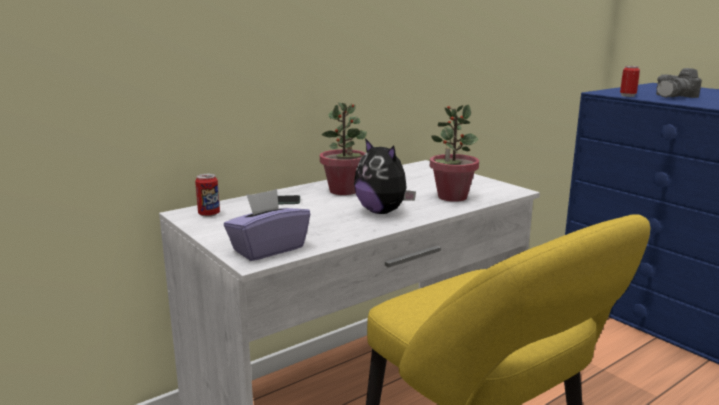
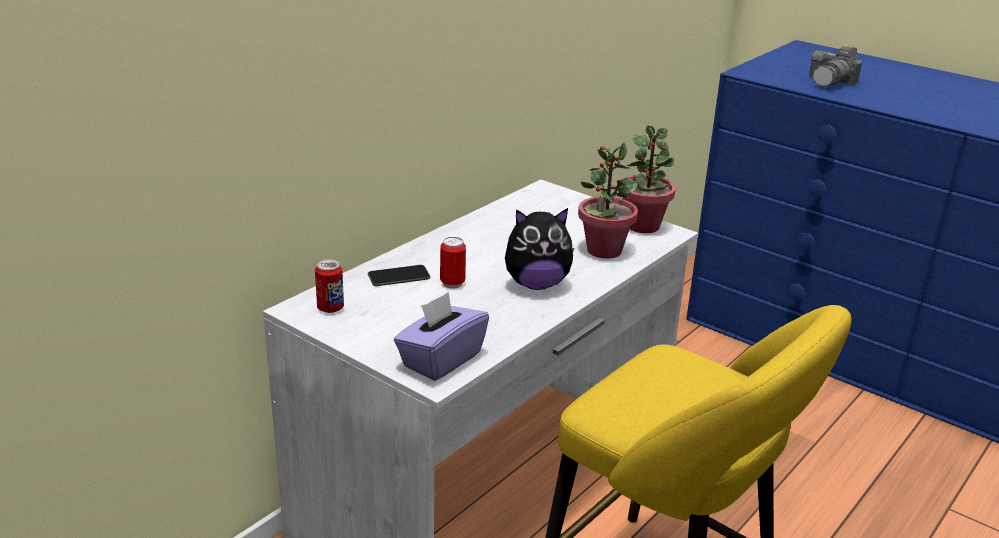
camera: 15 degrees left, 10 degrees up
(344, 191) = (470, 250): potted plant -> potted plant (643, 226)
(382, 212) = (536, 284): plush toy -> plush toy turned 45 degrees counterclockwise
(627, 96) = (778, 81): can -> can (452, 283)

